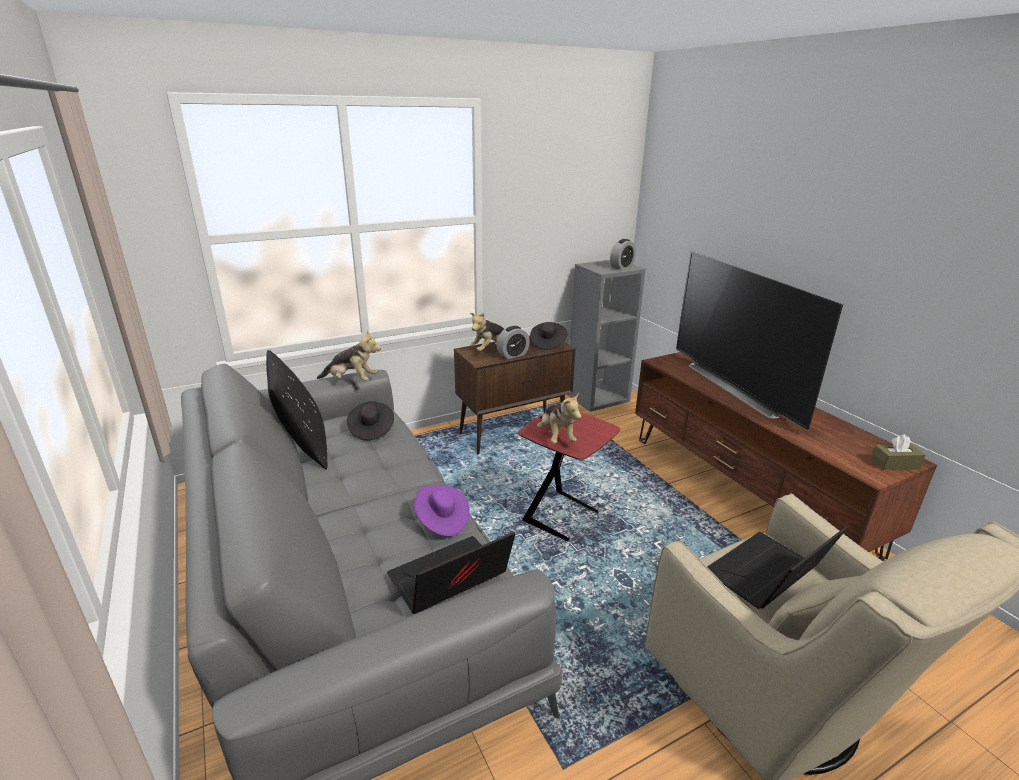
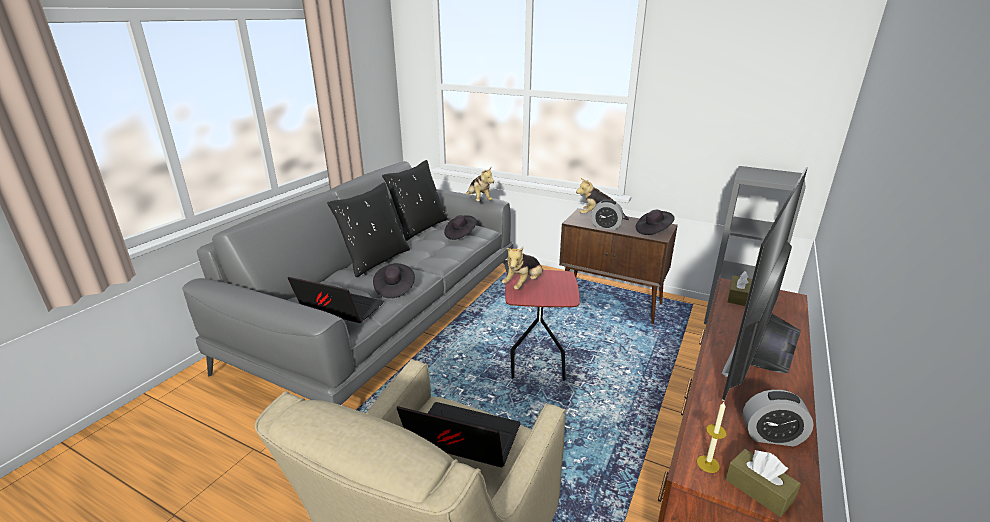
camera: 55 degrees right, 0 degrees up
(342, 510) = (375, 260): none -> black pillow
(442, 521) = (394, 289): purple hat -> black hat
(621, 266) = (781, 179): alarm clock -> alarm clock (771, 436)
(676, 367) = (738, 296): none -> brown tissue box
(866, 468) = (708, 464): none -> candle

